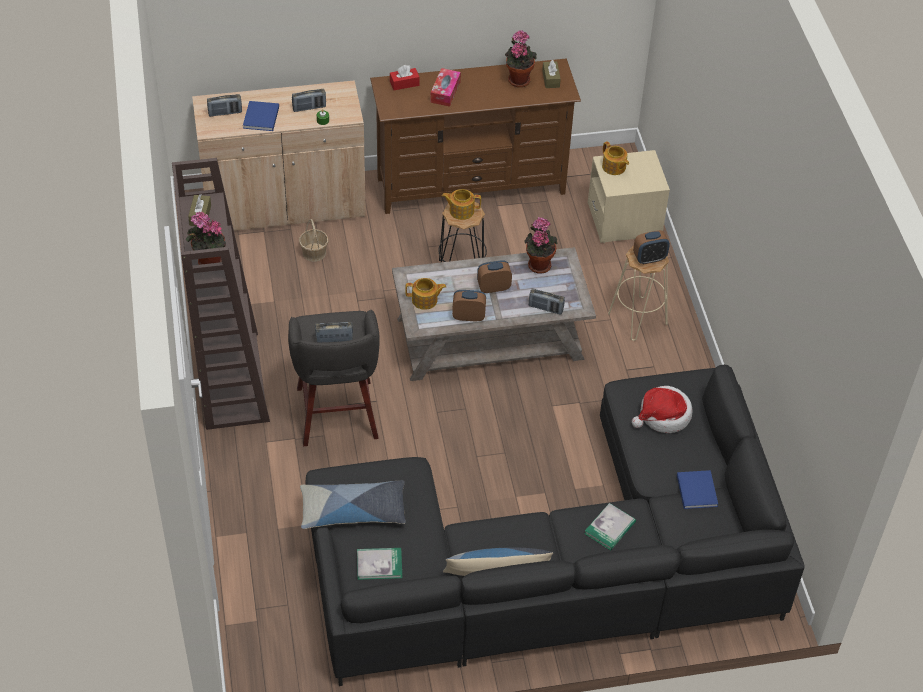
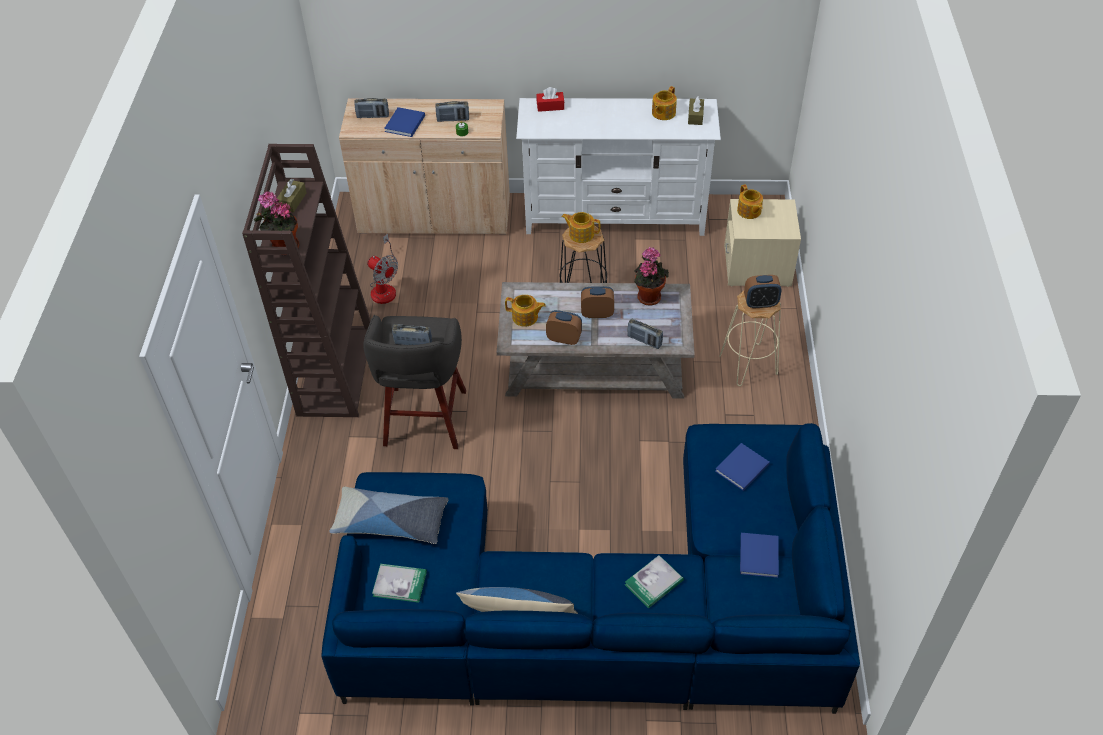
camera: 15 degrees right, 0 degrees up
(255, 287) = (384, 287): none -> fan
(314, 252) = (449, 262): basket -> none
(445, 92) = (587, 118): tissue box -> none
(471, 185) = (615, 217): brown tv stand -> white tv stand
(518, 79) = (663, 113): potted plant -> teapot
(559, 560) = (606, 605): black sofa -> blue sofa
(663, 416) = (741, 469): hat -> blue book

